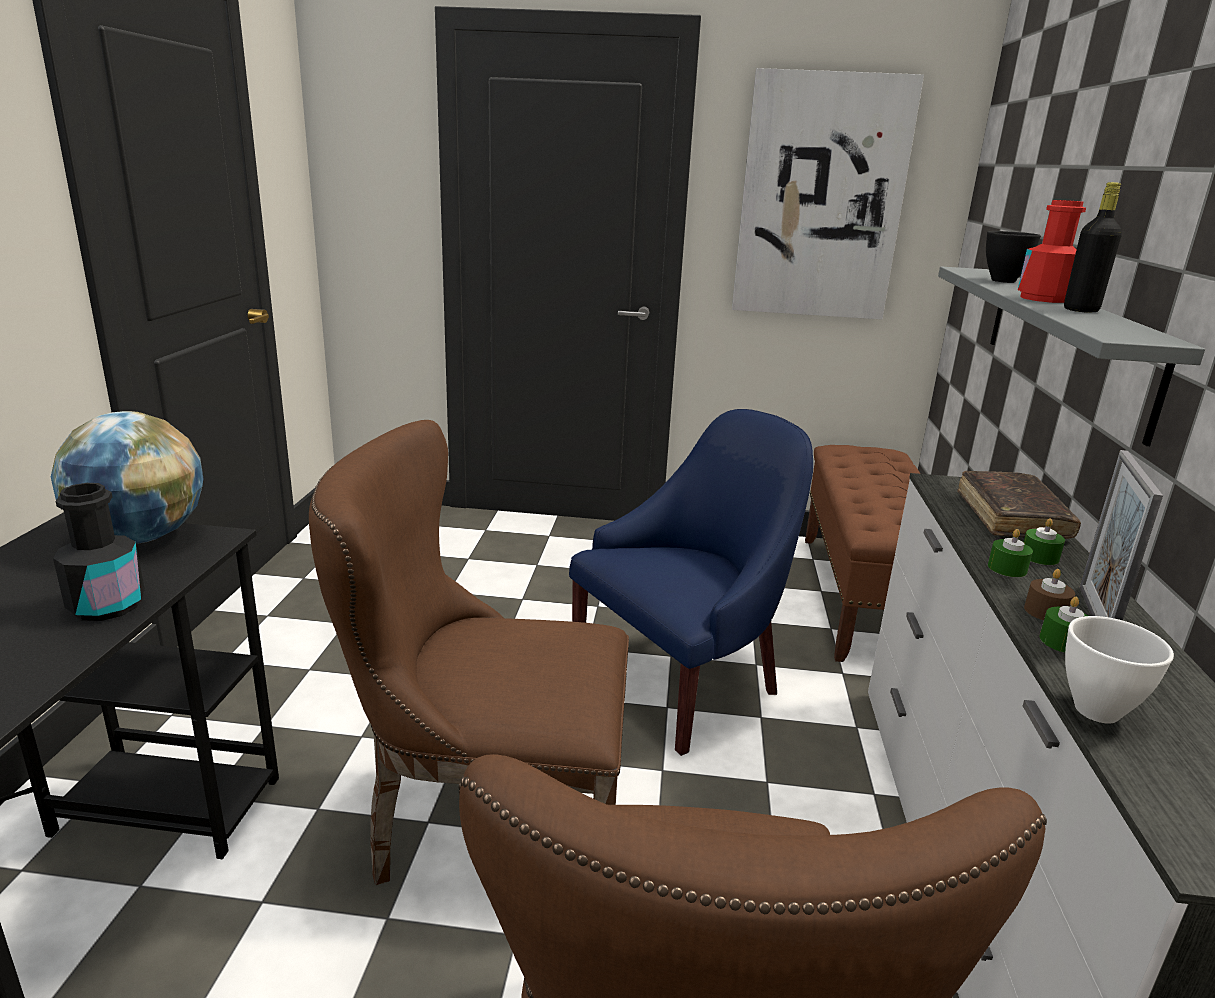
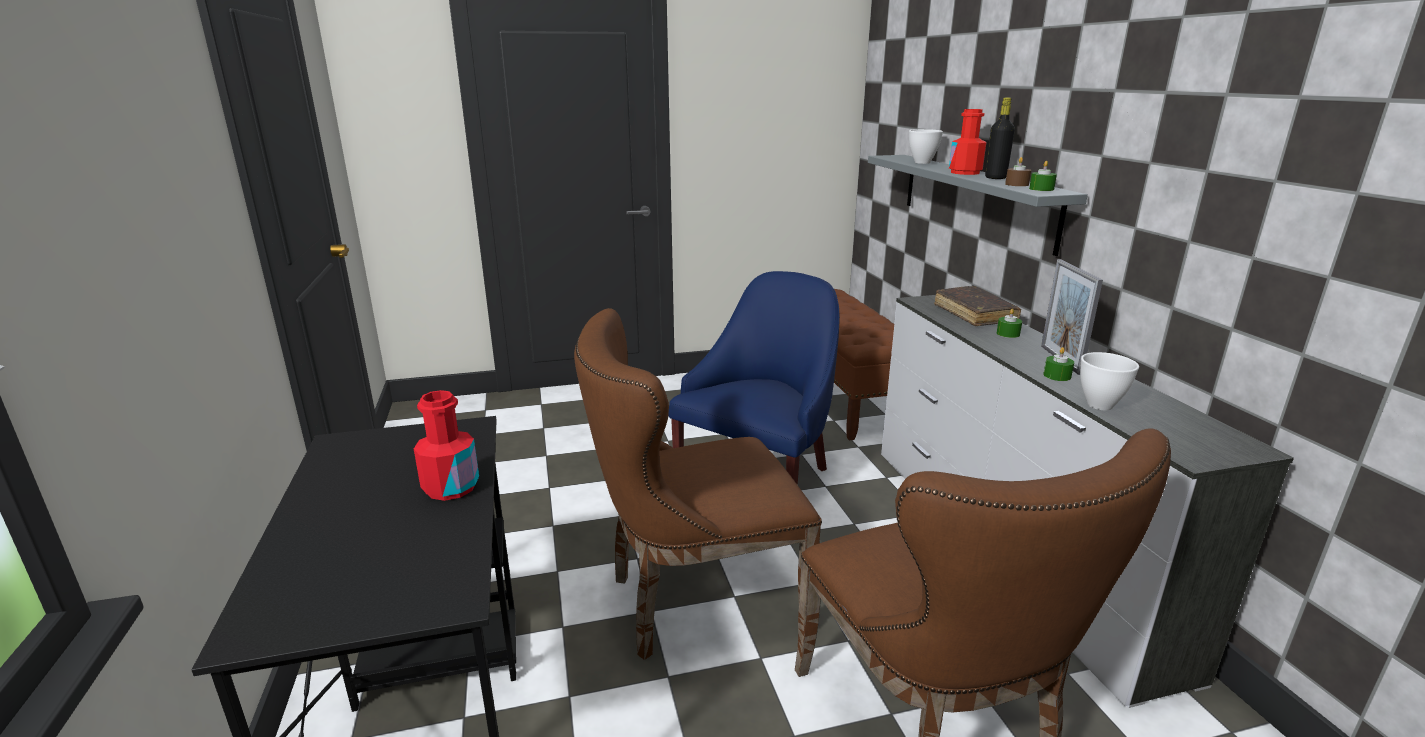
camera: 20 degrees left, 0 degrees up
(107, 606) = (451, 487): black bottle -> red bottle
(140, 537) = (411, 439): globe -> none
(821, 198) = (765, 112): picture -> none
(1004, 281) = (923, 162): black bowl -> white bowl
(1007, 568) = (997, 343): green candle -> green candle (1041, 189)
(1046, 612) = (1036, 362): brown candle -> brown candle (1017, 184)

